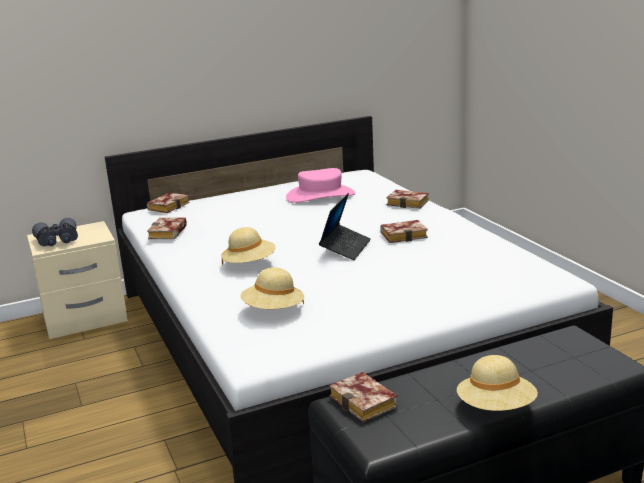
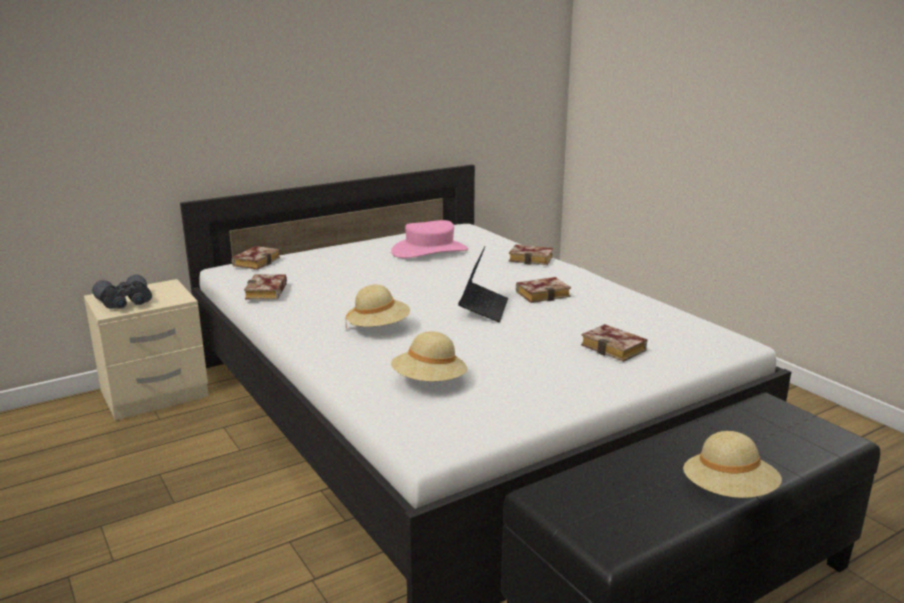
camera: 10 degrees left, 0 degrees up
(366, 403) = (576, 492): book -> book (616, 348)

